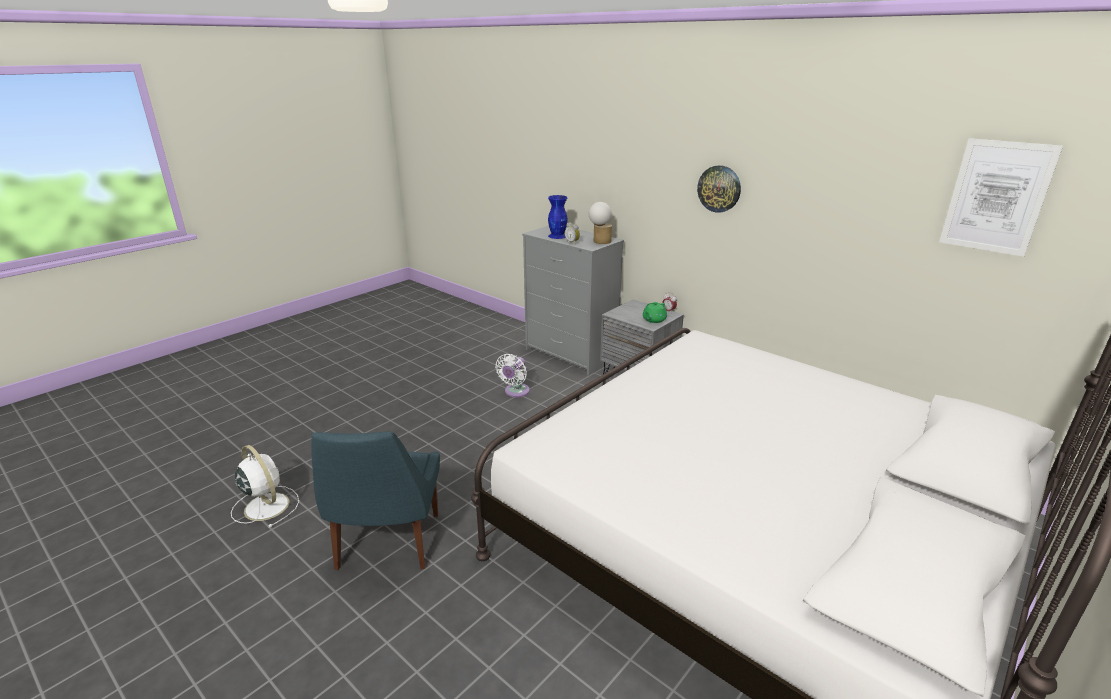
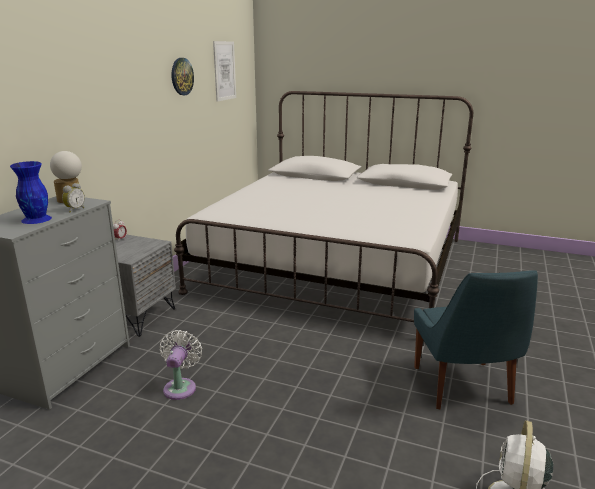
camera: 110 degrees left, 5 degrees down
(387, 544) = (463, 387): blue chair -> blue chair turned 105 degrees clockwise
(515, 392) = (181, 387): white fan -> white fan turned 90 degrees counterclockwise
(653, 320) = (144, 242): green teapot -> none
(719, 188) = (123, 104): wall clock -> wall clock (181, 76)

